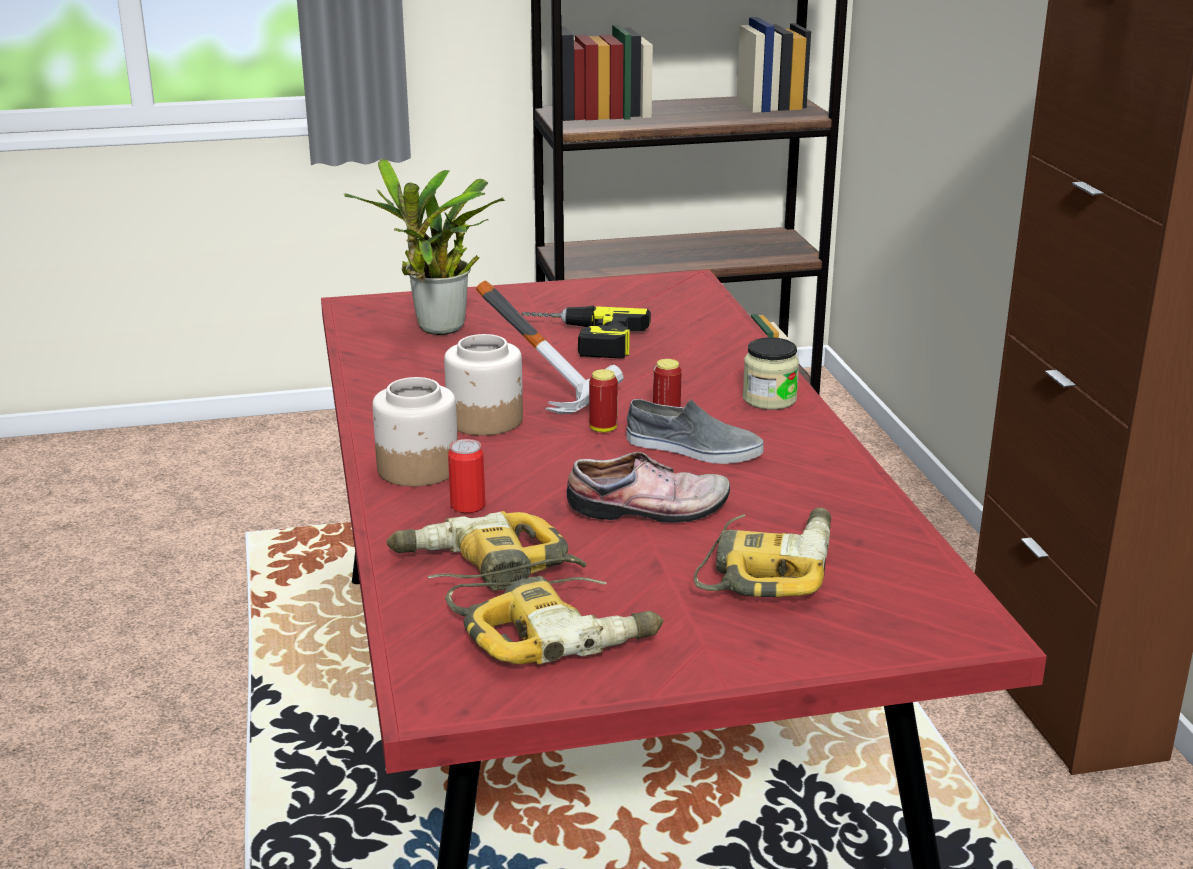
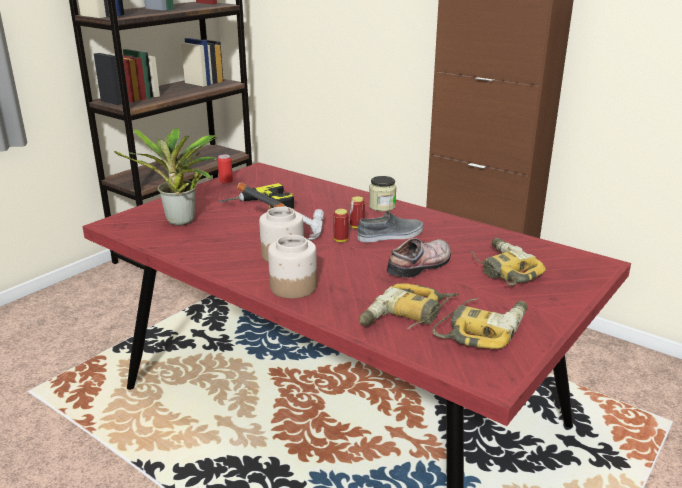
camera: 40 degrees left, 0 degrees up
(468, 505) = (347, 294): can -> can (226, 181)

